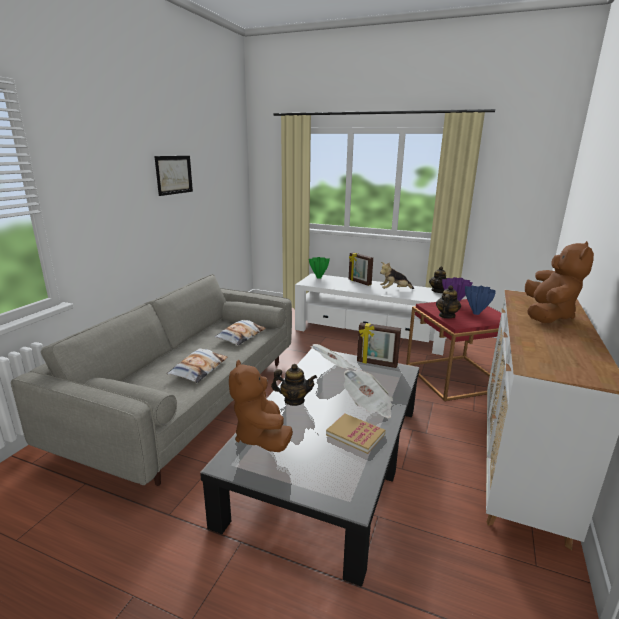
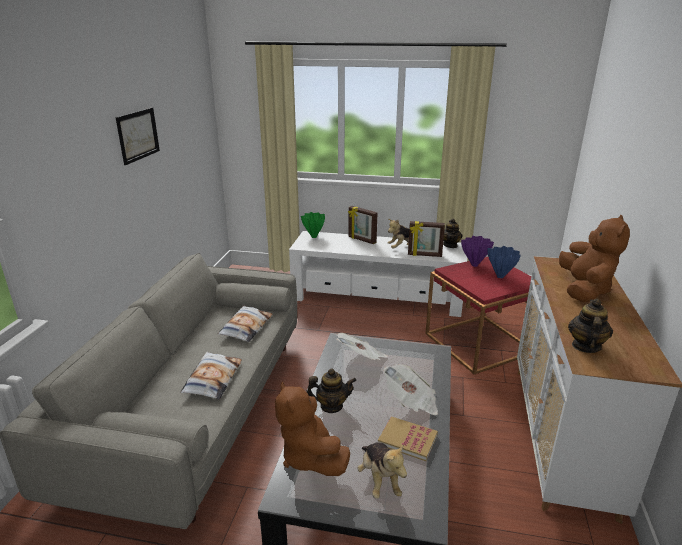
camera: 10 degrees left, 5 degrees up
(318, 463) = (379, 480): none -> plush toy
(376, 364) = (406, 347): picture frame -> picture frame (424, 255)
(446, 316) = (471, 283): teapot -> teapot (585, 346)

